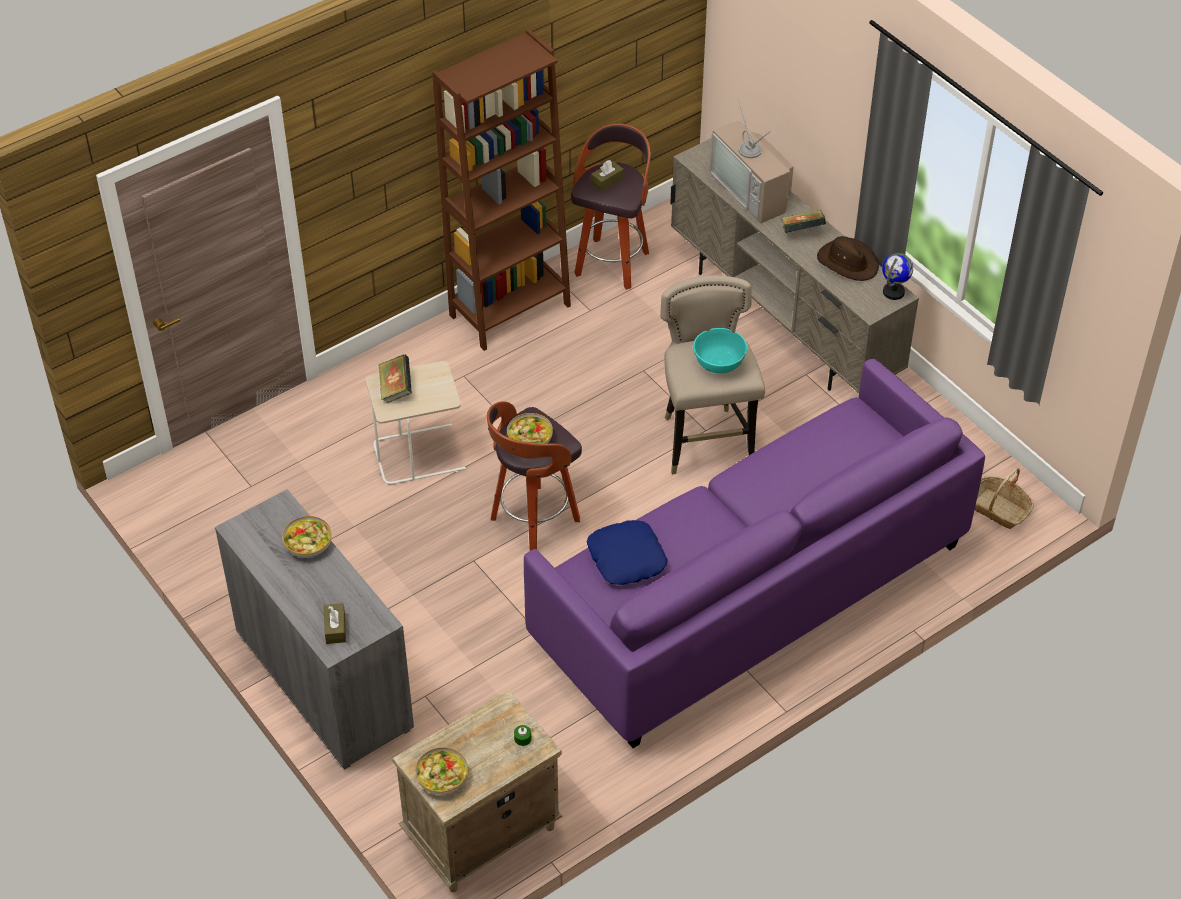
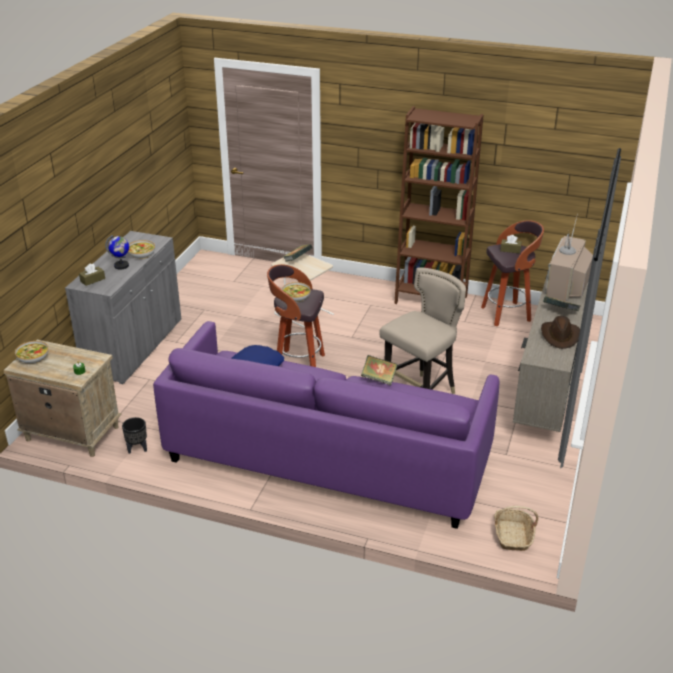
camera: 55 degrees right, 15 degrees down
(576, 774) = (137, 449): none -> black planter
(719, 363) = (422, 328): turquoise bowl -> none
(751, 458) = (379, 378): none -> book
(894, 292) = (561, 361): globe -> globe (121, 266)

